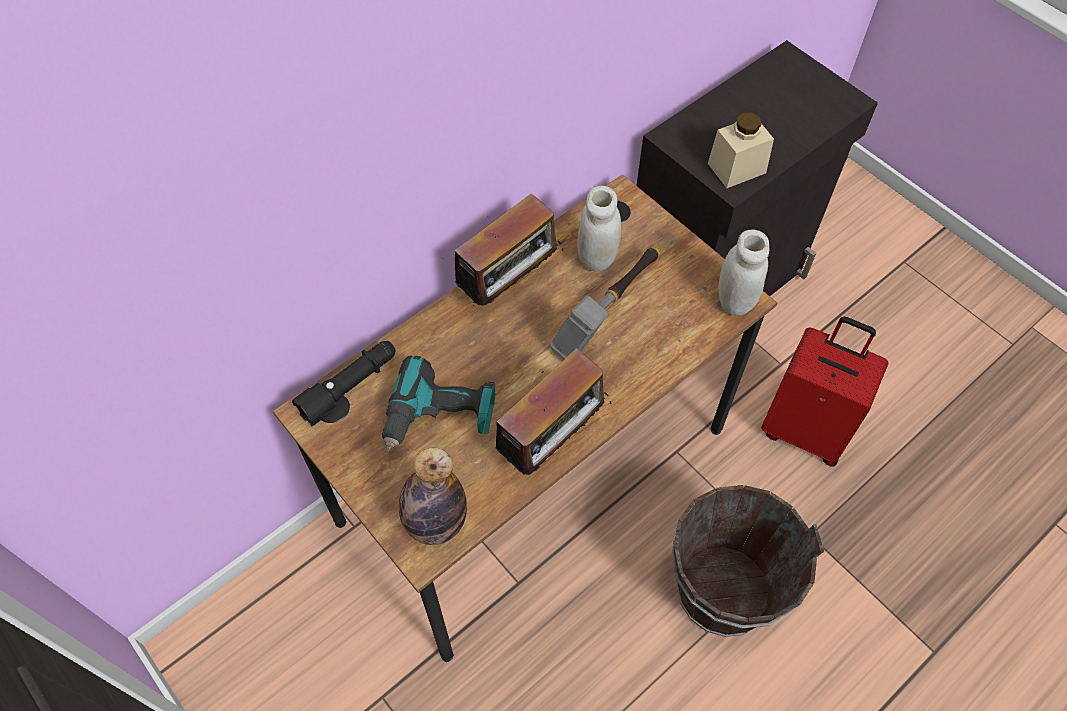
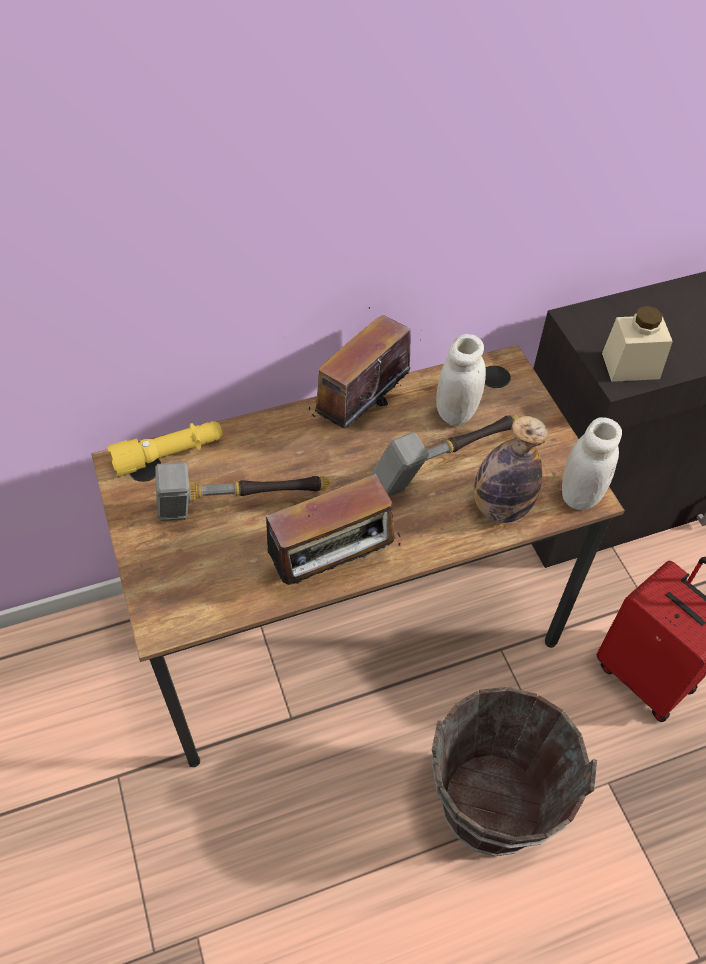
camera: 20 degrees right, 5 degrees down
(350, 387) = (169, 455): black flashlight -> yellow flashlight
(435, 523) = (186, 602): bottle -> bottle (500, 507)
(440, 417) = (237, 508): power drill -> hammer
(509, 284) = (360, 411): radio -> radio turned 150 degrees clockwise

